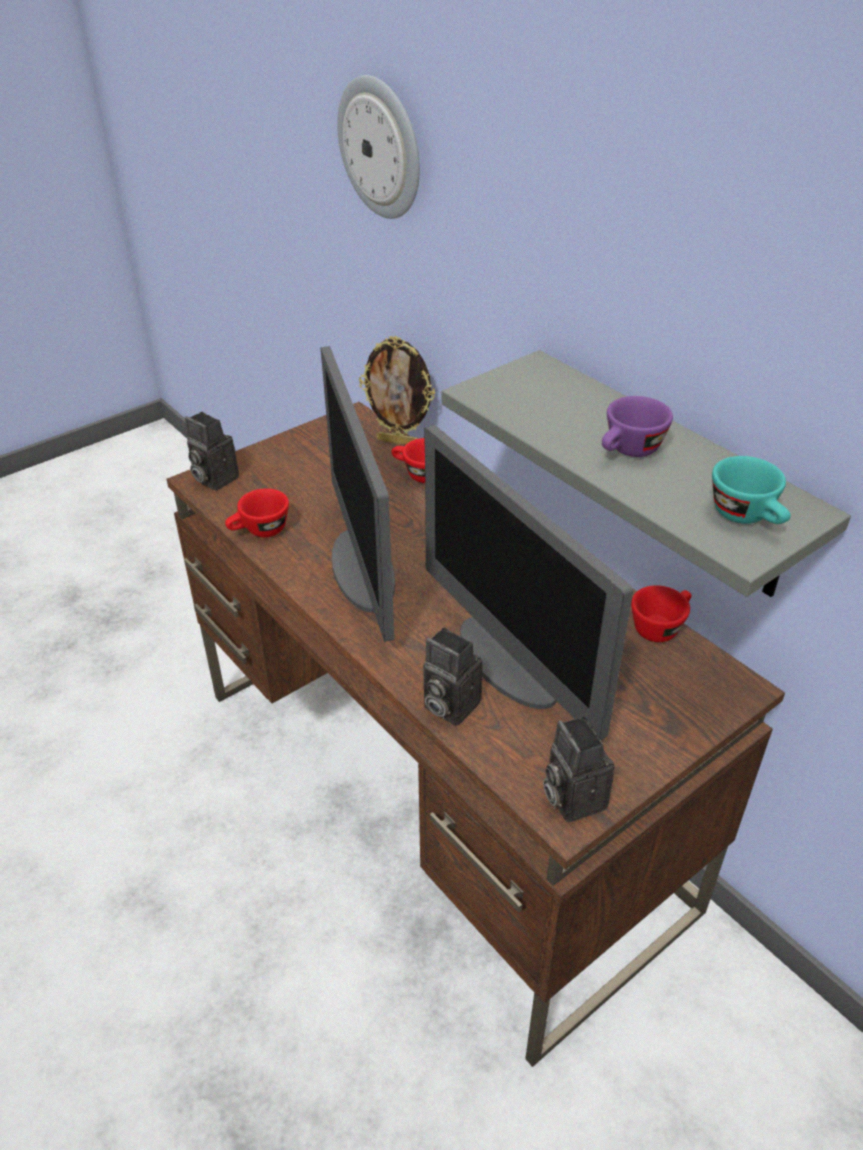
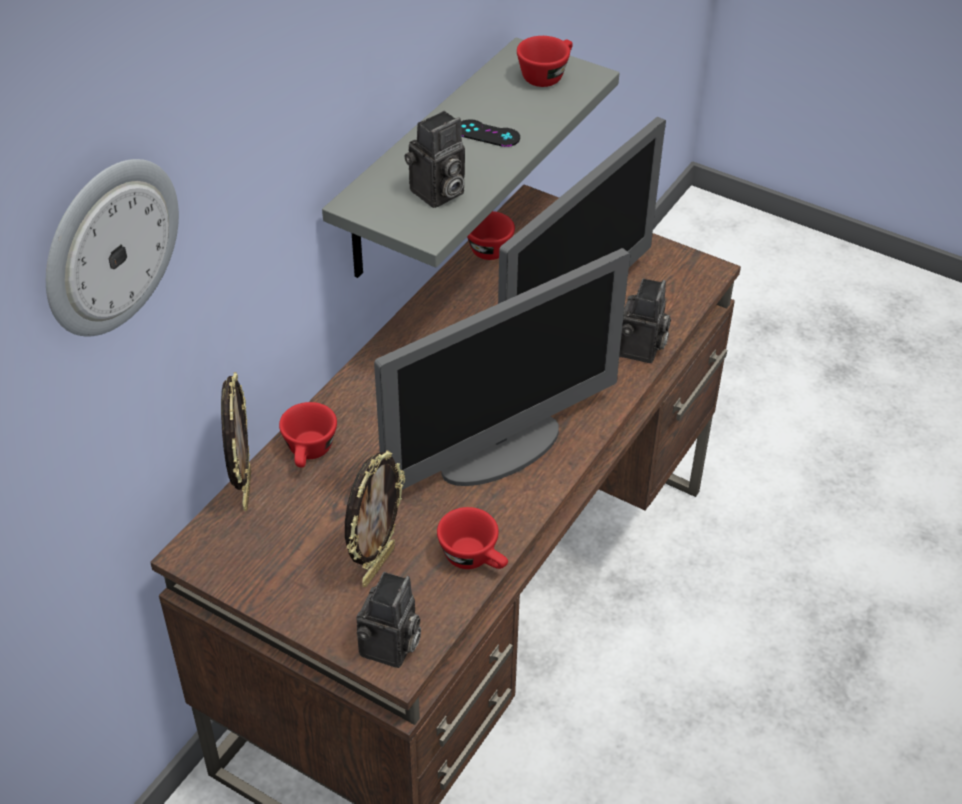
camera: 110 degrees left, 5 degrees up
(288, 485) = (377, 565): none -> picture frame
(571, 797) = (688, 271): camera -> camera (437, 194)
(629, 451) = (487, 134): purple cup -> black game controller
(748, 517) = (546, 75): turquoise cup -> red cup

